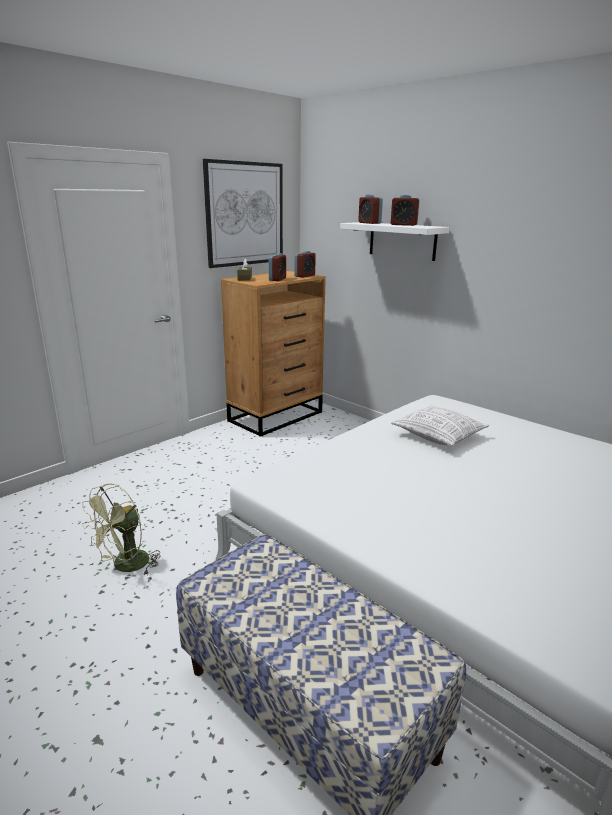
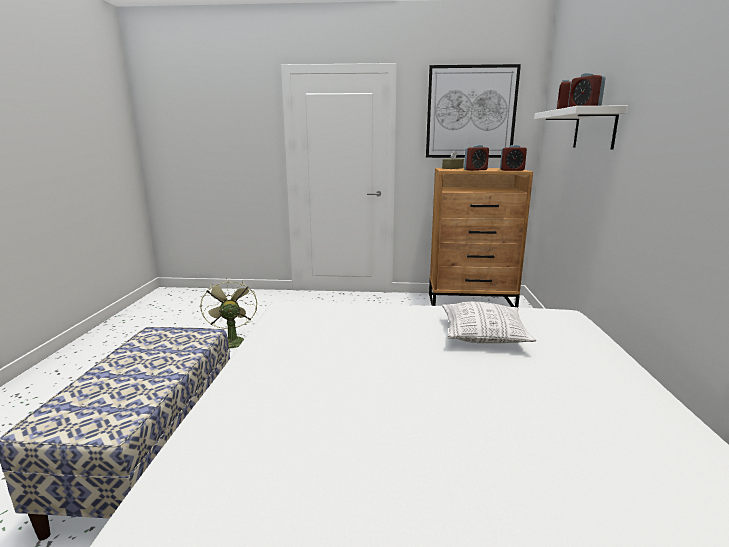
camera: 50 degrees right, 5 degrees down
(125, 566) = (231, 341): green fan -> green fan turned 75 degrees clockwise

